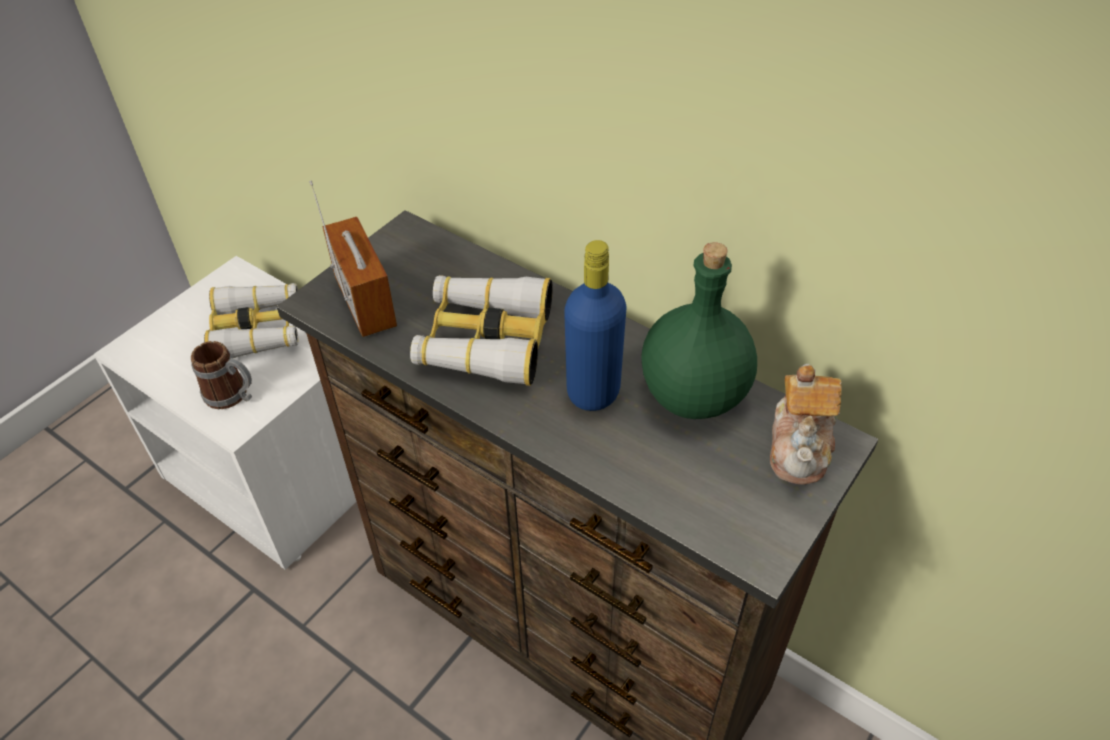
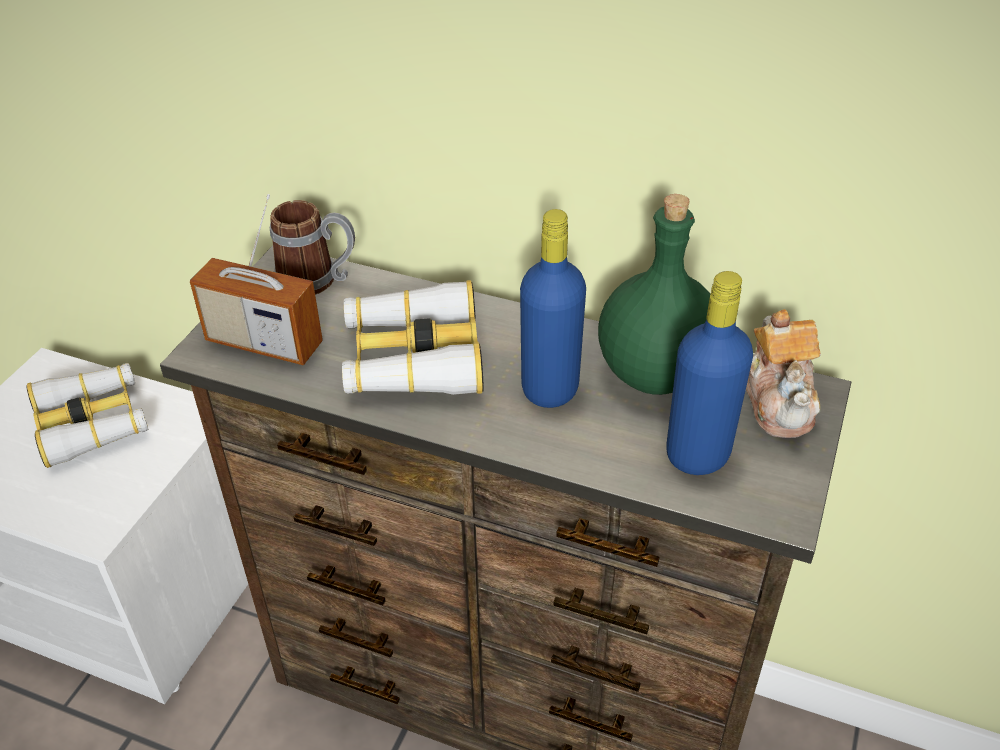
camera: 15 degrees left, 5 degrees down
(233, 396) = (84, 500): mug -> mug (318, 280)
(365, 302) = (264, 343): radio -> radio turned 150 degrees clockwise
(703, 483) = (697, 455): none -> blue bottle

